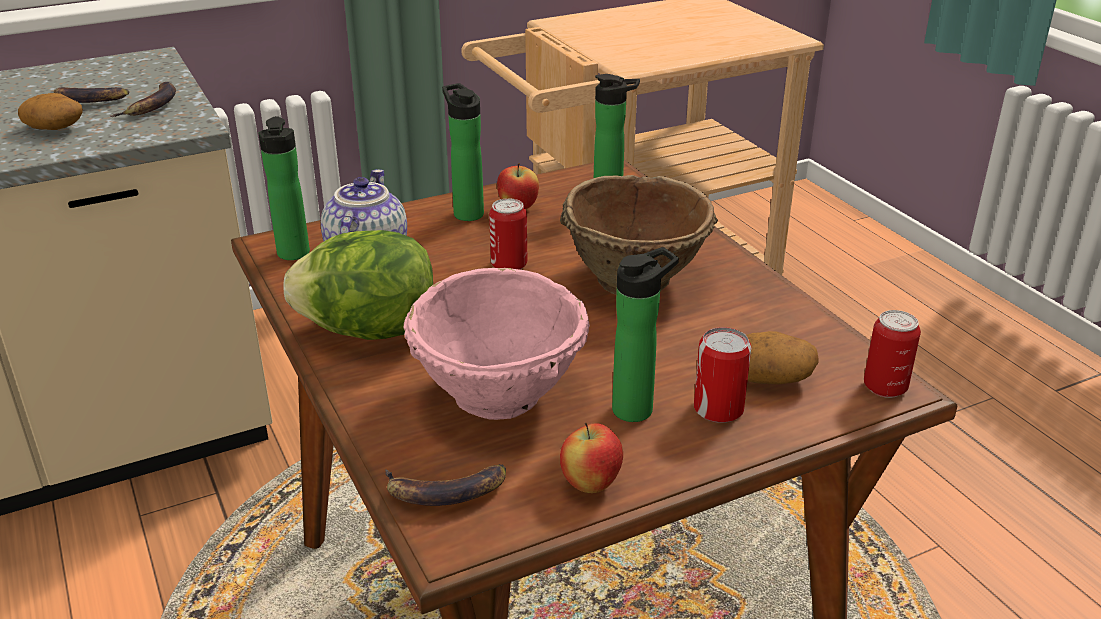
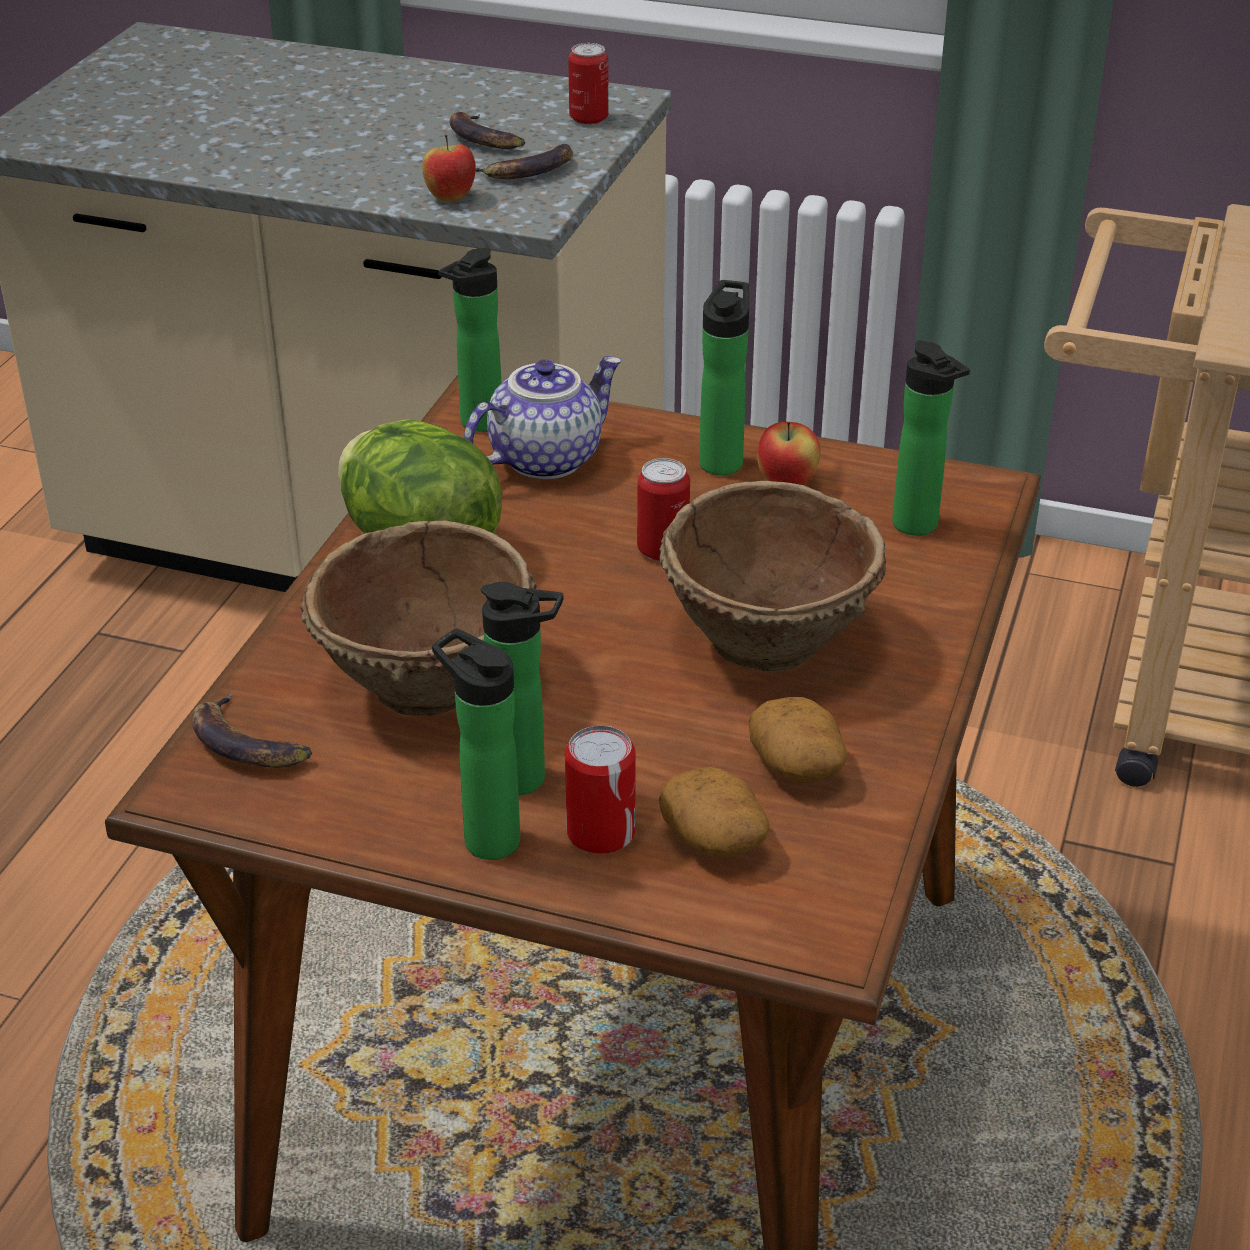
camera: 45 degrees right, 5 degrees up
(56, 128) = (406, 165): potato -> potato (798, 765)
(501, 396) = (427, 687): pink bowl -> brown bowl
(590, 484) = (364, 821): apple -> apple (450, 198)
(668, 449) = (485, 837): none -> bottle
(885, 387) = (818, 931): can -> can (589, 118)

